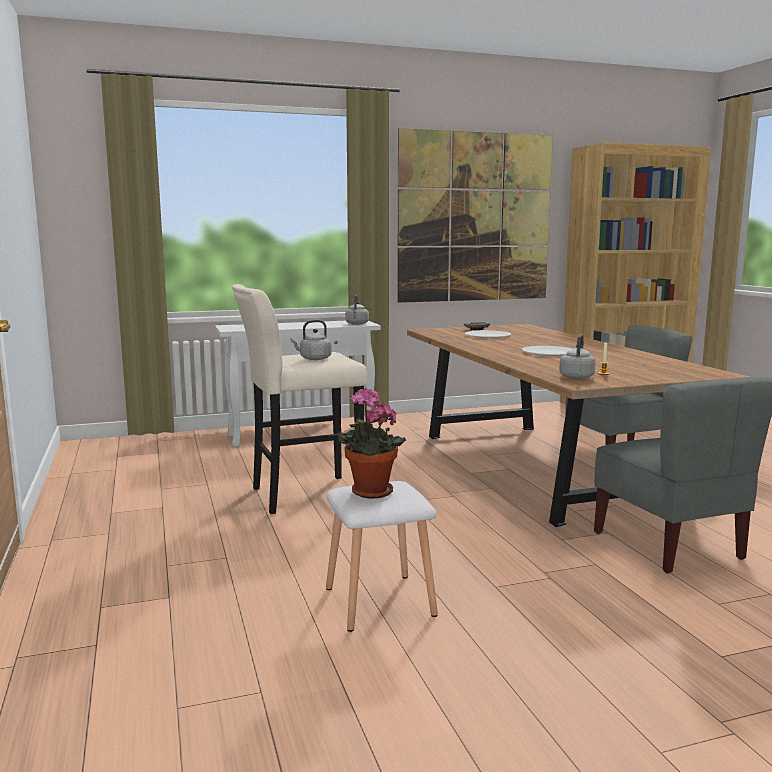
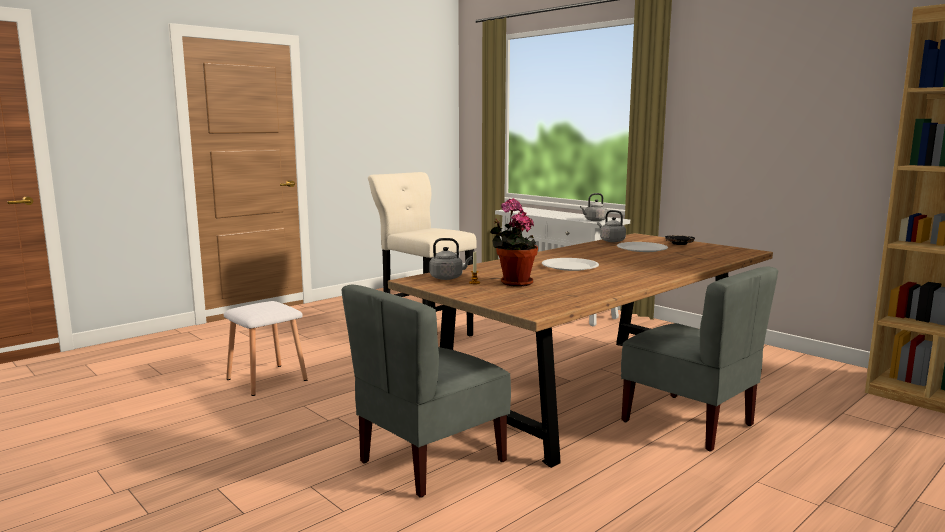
camera: 65 degrees right, 0 degrees up
(313, 359) = (424, 232): grey kettle -> grey kettle (611, 241)
(369, 493) = (259, 305): potted plant -> potted plant (513, 283)
(475, 218) = (777, 119): picture -> none

